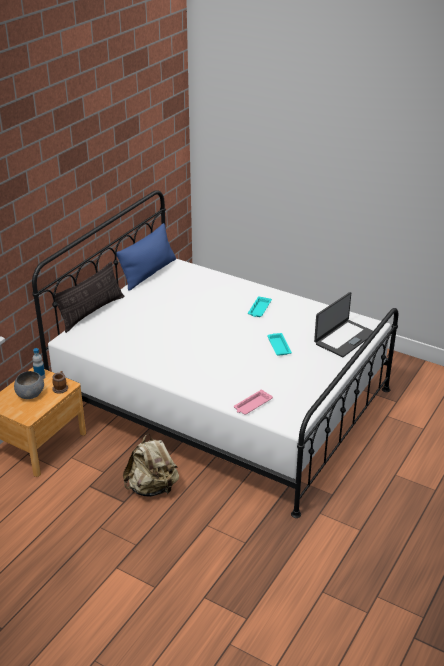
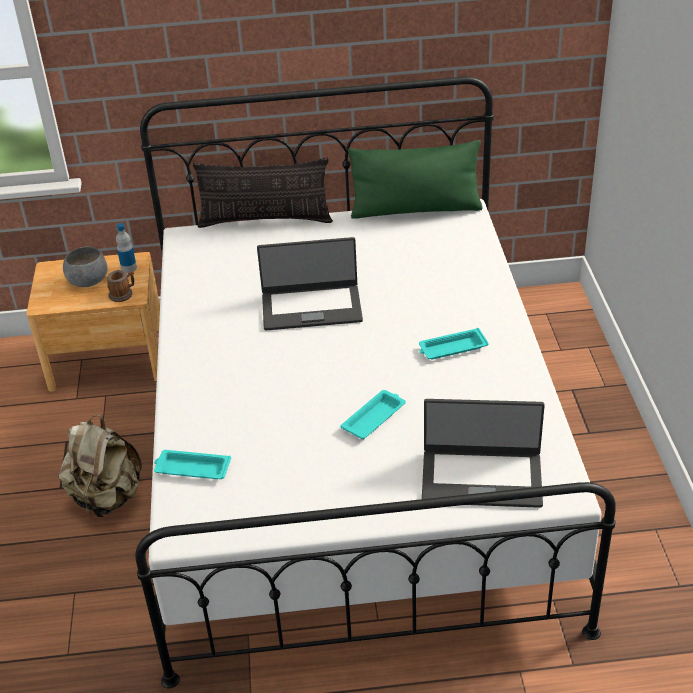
camera: 55 degrees right, 5 degrees up
(148, 273) = (416, 209): blue pillow -> green pillow
(181, 329) = (311, 307): none -> laptop
(252, 405) = (191, 468): pink tray -> turquoise tray

